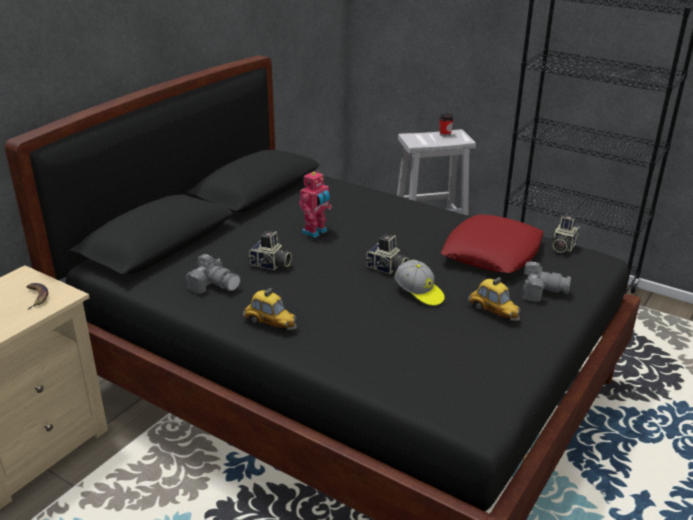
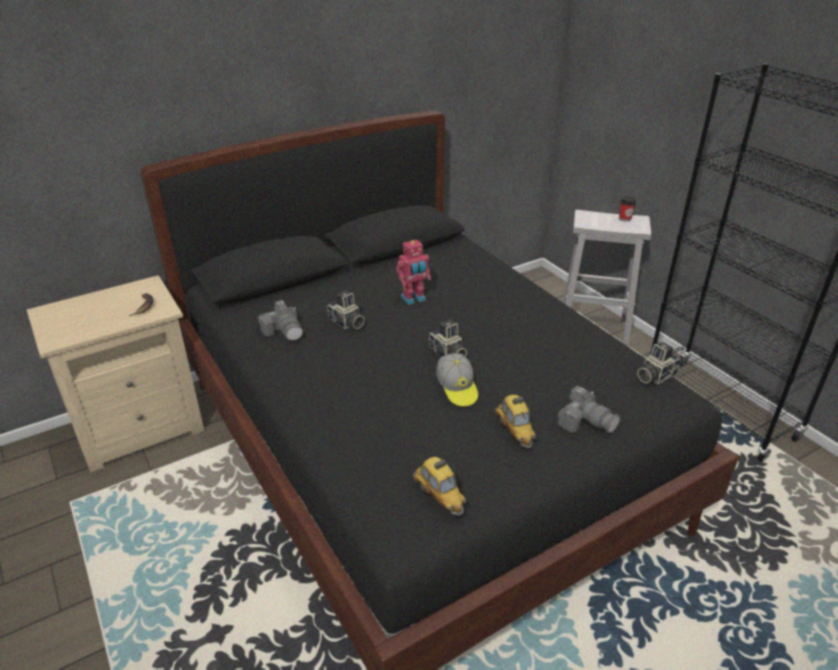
camera: 25 degrees right, 5 degrees up
(270, 324) = (299, 382): toy car -> toy car (439, 496)
(492, 252) = (569, 363): red pillow -> none

